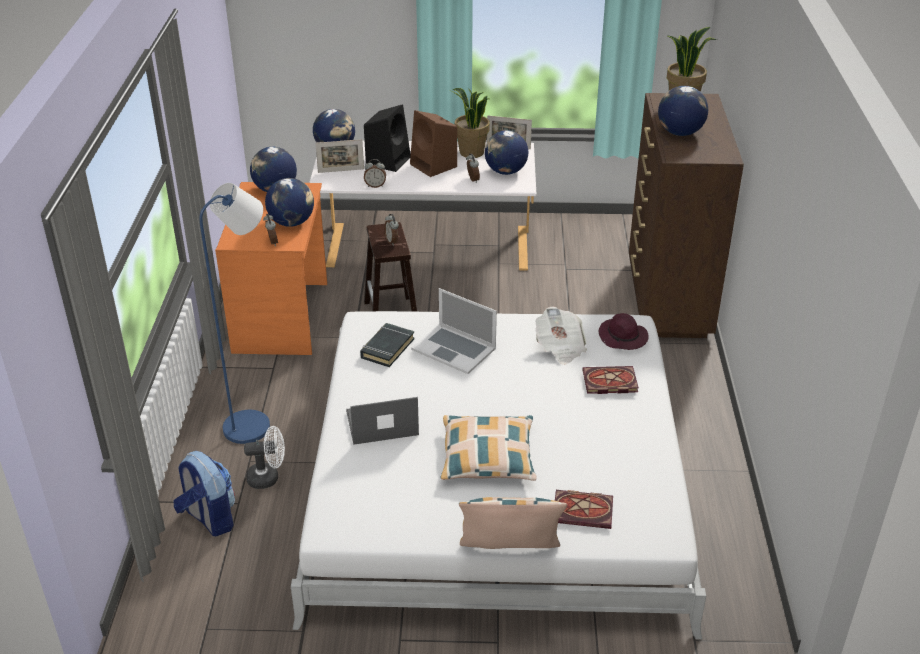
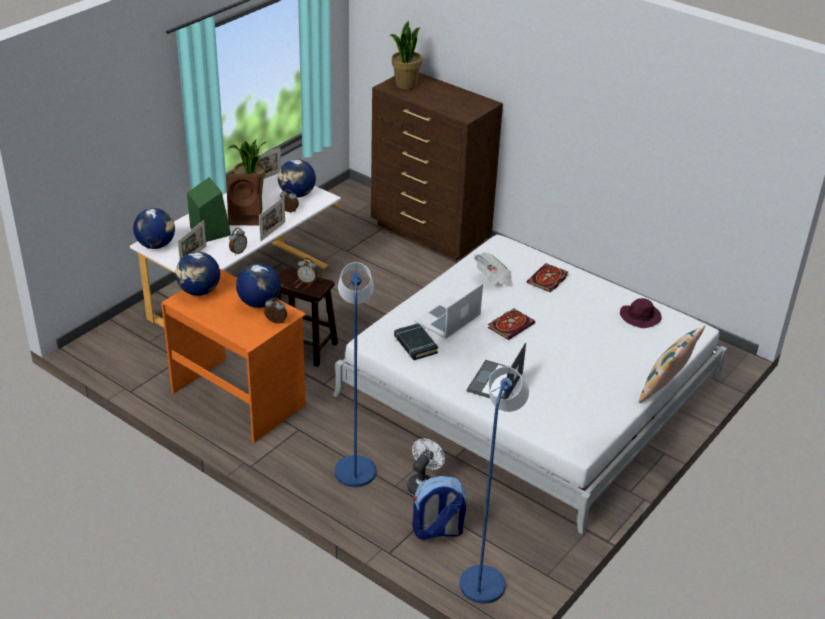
camera: 55 degrees left, 0 degrees up
(167, 583) = (485, 578): none -> blue floor lamp
(388, 160) = (209, 231): black speaker -> green speaker
(429, 187) = (272, 231): none -> picture frame
(454, 348) = (448, 318): laptop -> laptop turned 150 degrees clockwise
(488, 456) = (571, 355): pillow -> none
(584, 511) = (650, 345): book -> book (511, 325)
(623, 337) = (509, 253): purple hat -> purple hat (640, 317)
(679, 133) = (440, 102): globe -> none

